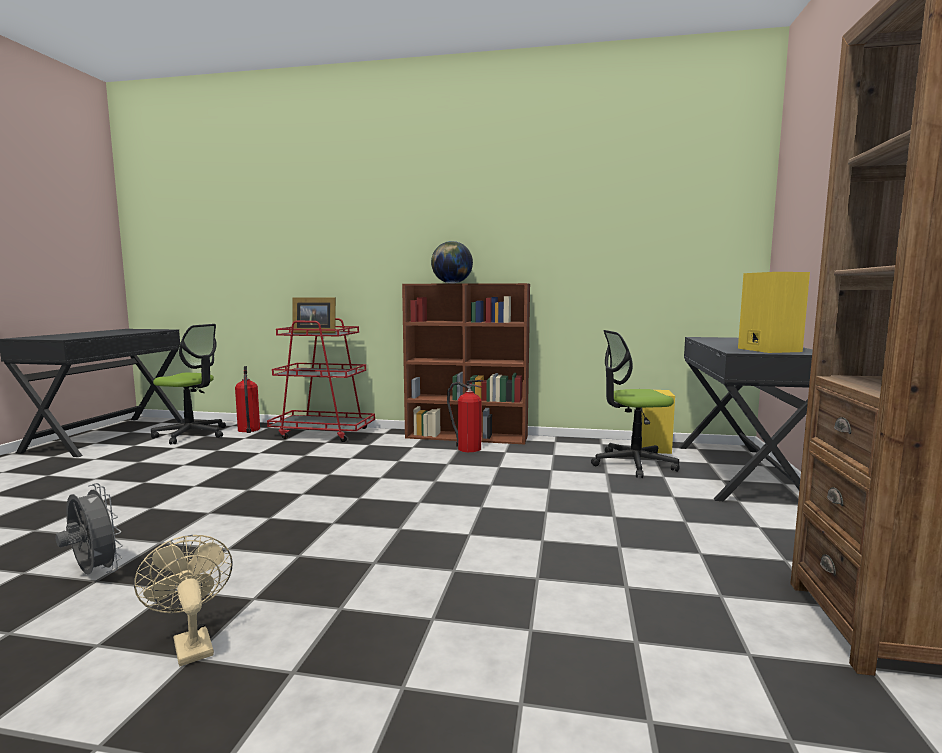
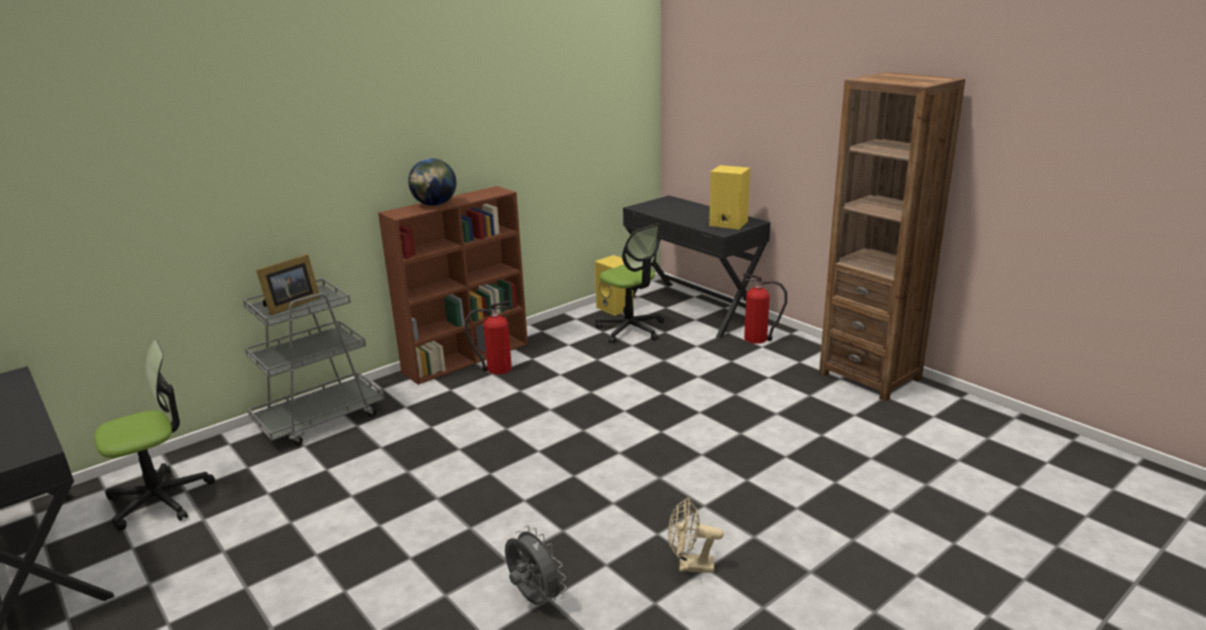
camera: 50 degrees left, 15 degrees up
(93, 573) = (533, 599): grey fan -> grey fan turned 60 degrees clockwise
(249, 430) = (217, 458): fire extinguisher -> fire extinguisher (758, 338)
(323, 433) = (320, 418): red cart -> grey cart
(633, 464) = (631, 329): office chair -> office chair turned 75 degrees counterclockwise

